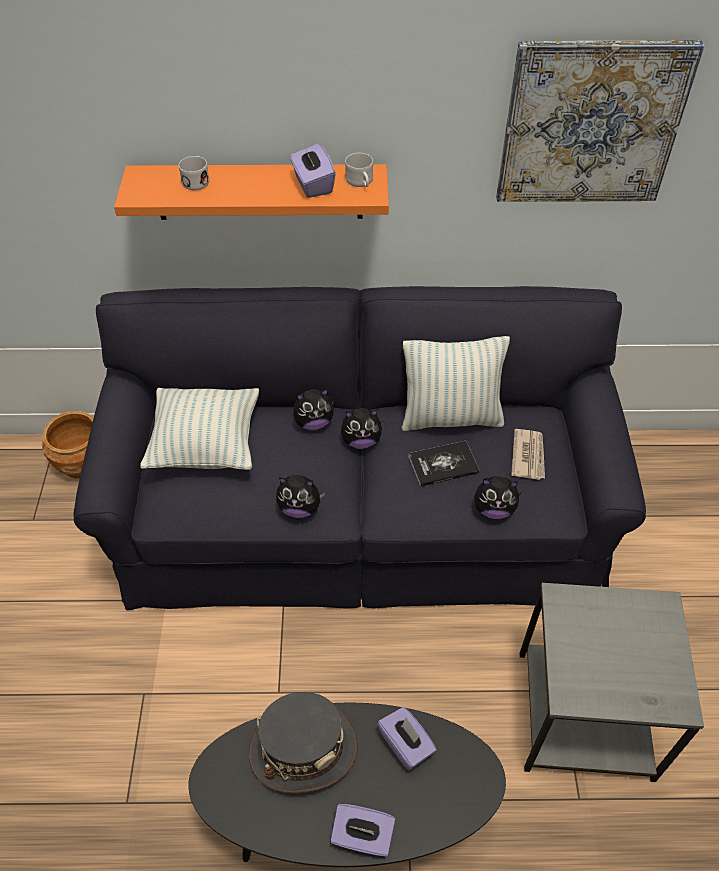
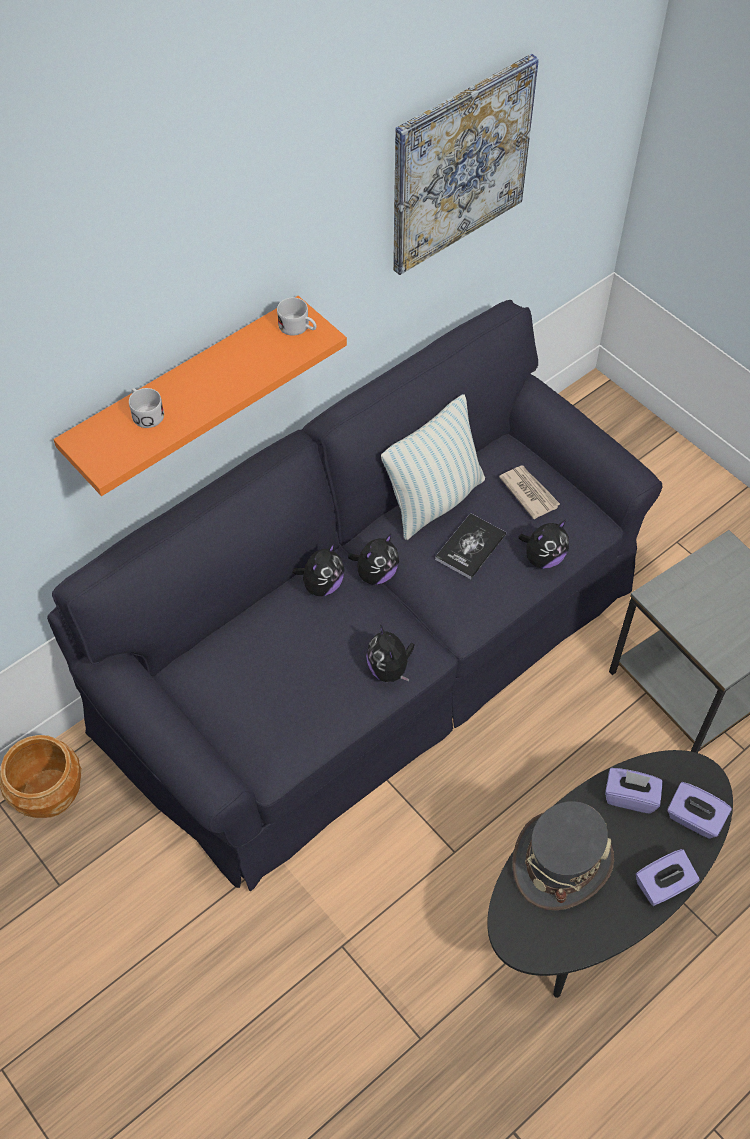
camera: 40 degrees left, 5 degrees up
(206, 446) = (249, 673): pillow -> none
(299, 508) = (389, 669): plush toy -> plush toy turned 105 degrees clockwise
(312, 184) = (258, 355): purple tissue box -> purple tissue box (694, 819)

